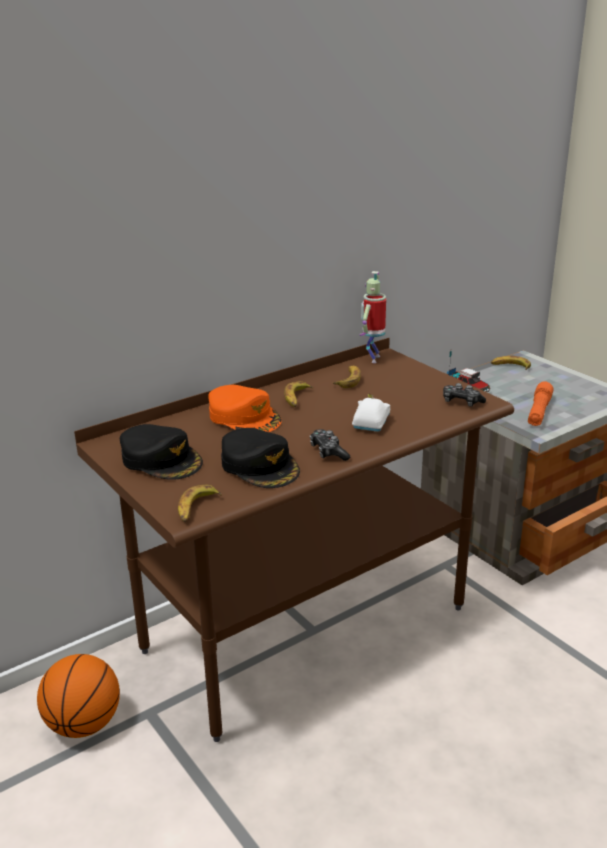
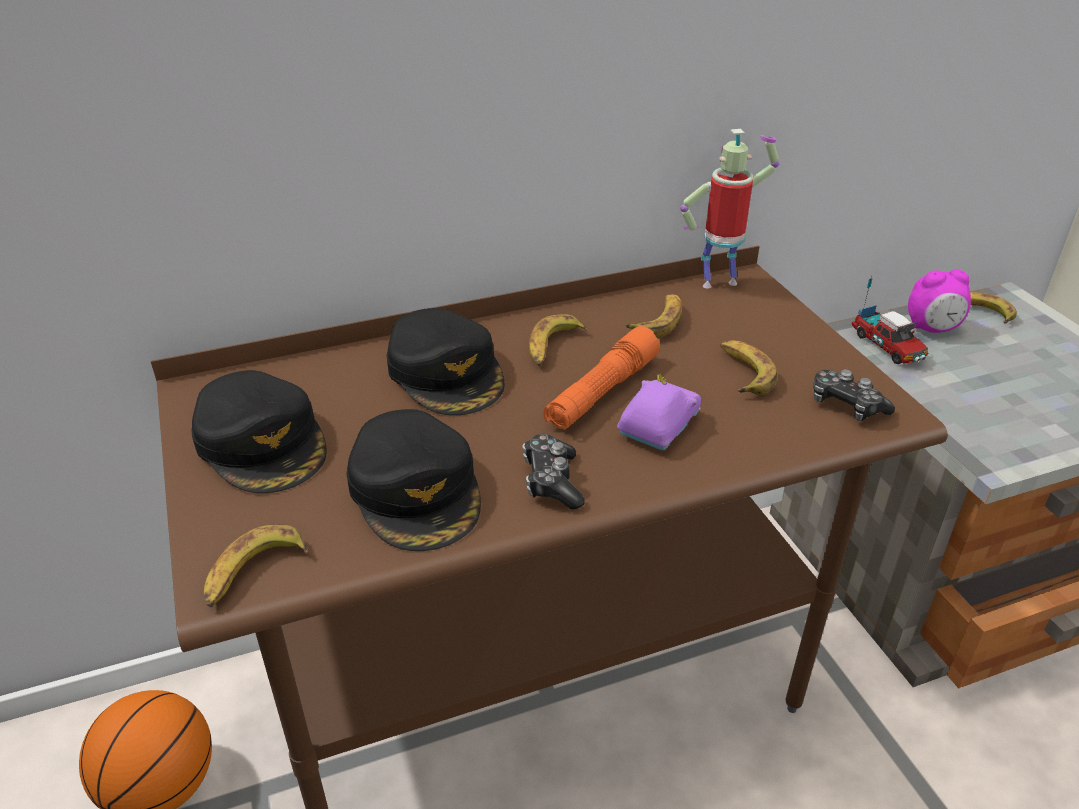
camera: 15 degrees right, 10 degrees up
(244, 417) = (447, 372): orange cap -> black cap
(370, 423) = (657, 426): white toy car -> purple toy car
(372, 358) = (718, 281): toy robot -> toy robot turned 45 degrees clockwise
(404, 396) = (743, 373): none -> banana
(488, 378) = (932, 329): none -> alarm clock
(539, 412) = (1007, 416): orange flashlight -> orange flashlight (602, 392)

